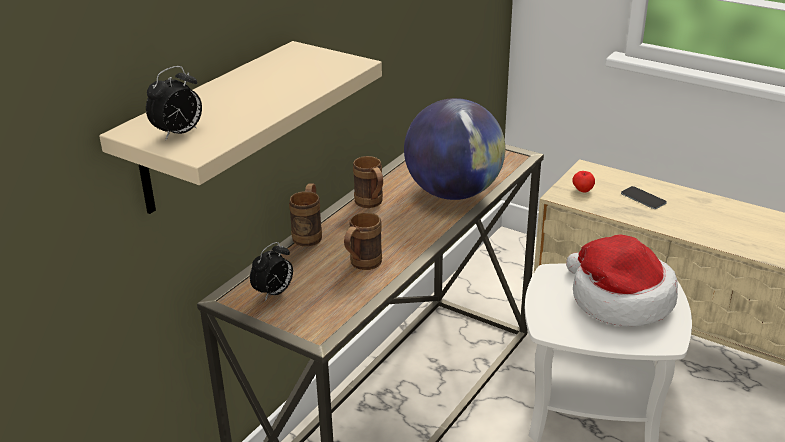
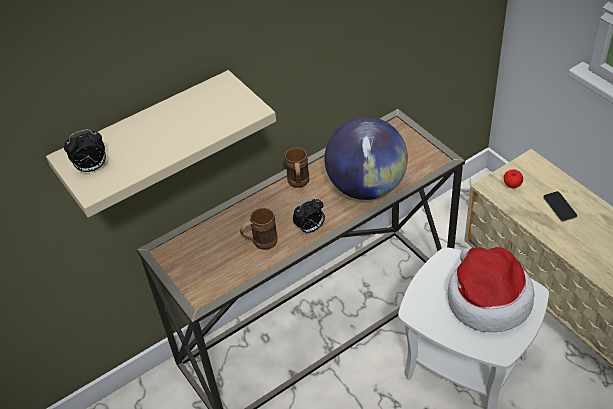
camera: 25 degrees right, 15 degrees up
(274, 293) = (189, 254): alarm clock -> alarm clock (310, 229)
(309, 234) = (239, 203): brown mug -> none

